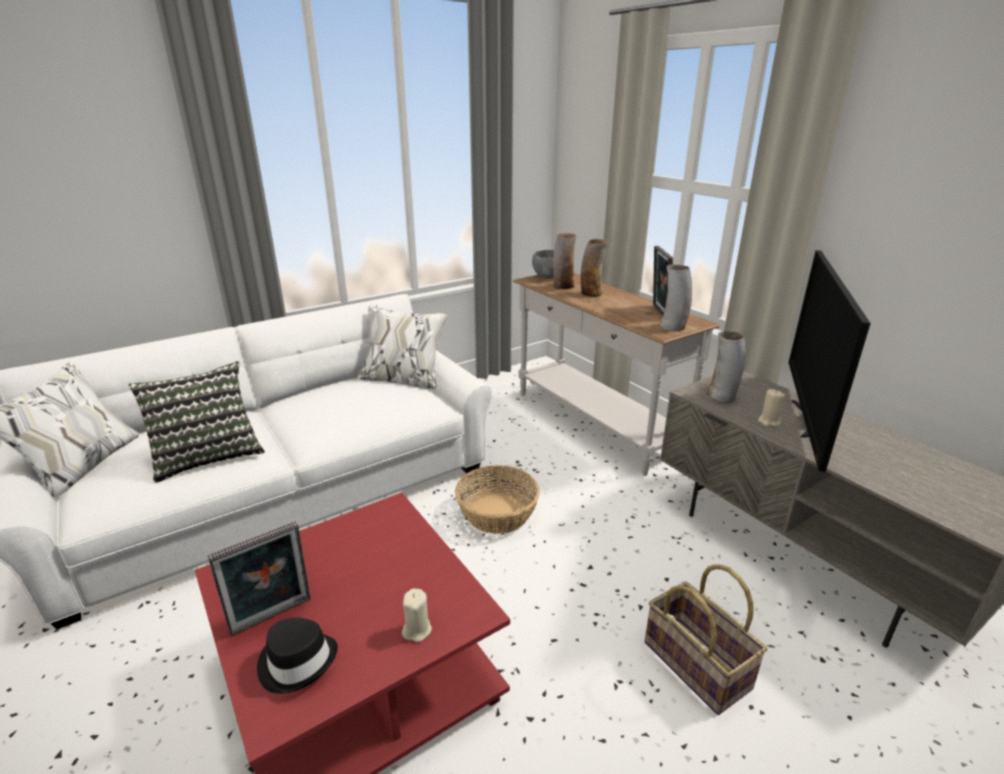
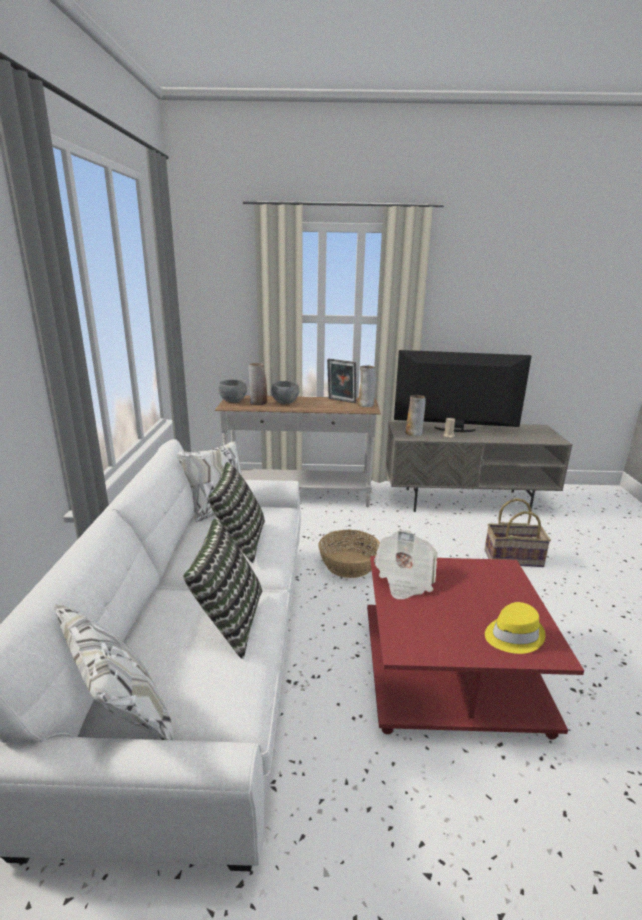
camera: 55 degrees left, 5 degrees down
(272, 618) = (467, 637): picture frame -> none
(297, 661) = (513, 635): black hat -> yellow hat
(343, 409) = (239, 541): none -> pillow
(367, 532) = (404, 580): none -> newspaper
(417, 630) = (509, 588): beige candle -> none
(591, 293) = (285, 402): vase -> grey bowl
(806, 419) = (455, 430): television -> television turned 135 degrees clockwise

